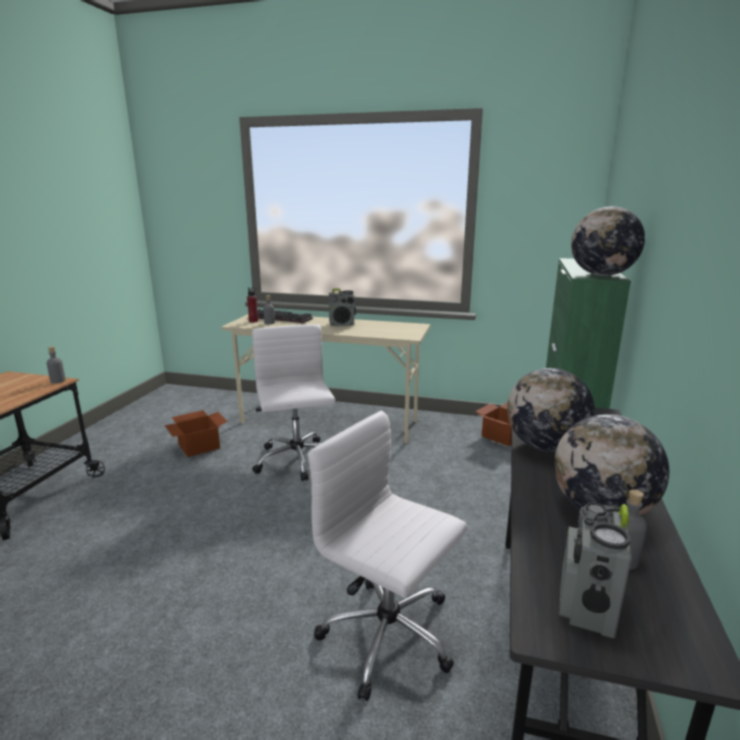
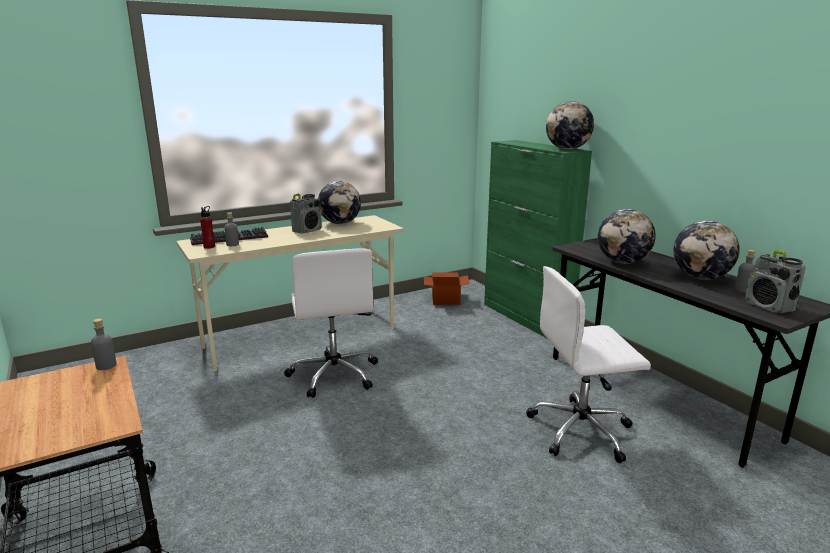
camera: 45 degrees left, 0 degrees up
(199, 445) = (211, 405): cardboard box -> none
(297, 461) = (334, 374): white office chair -> white office chair turned 135 degrees counterclockwise
(382, 324) = (340, 223): none -> globe

